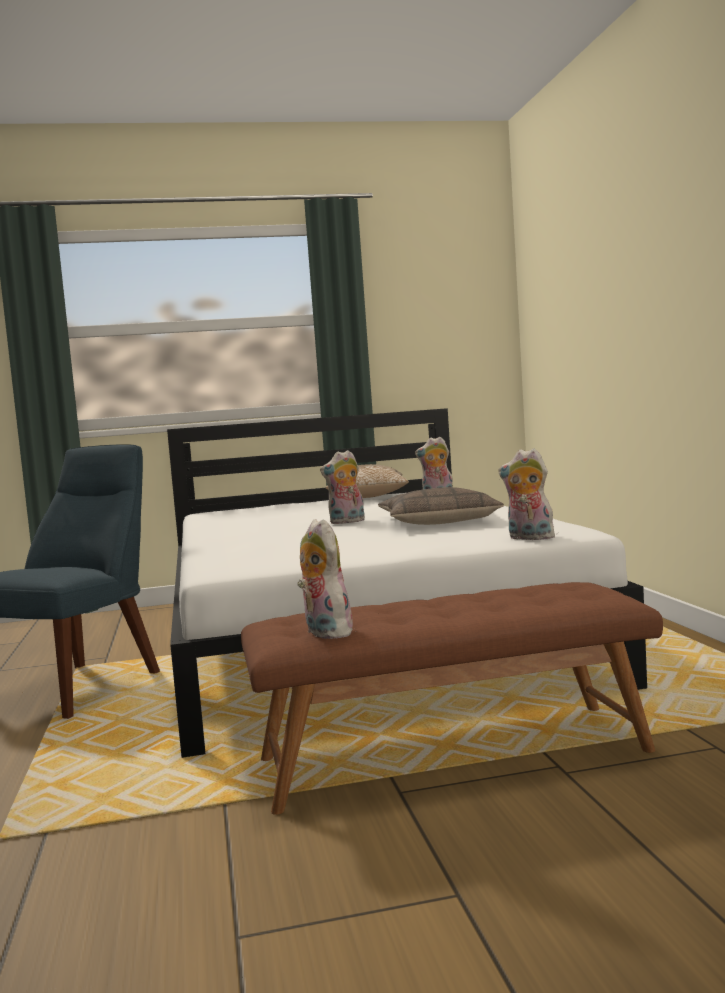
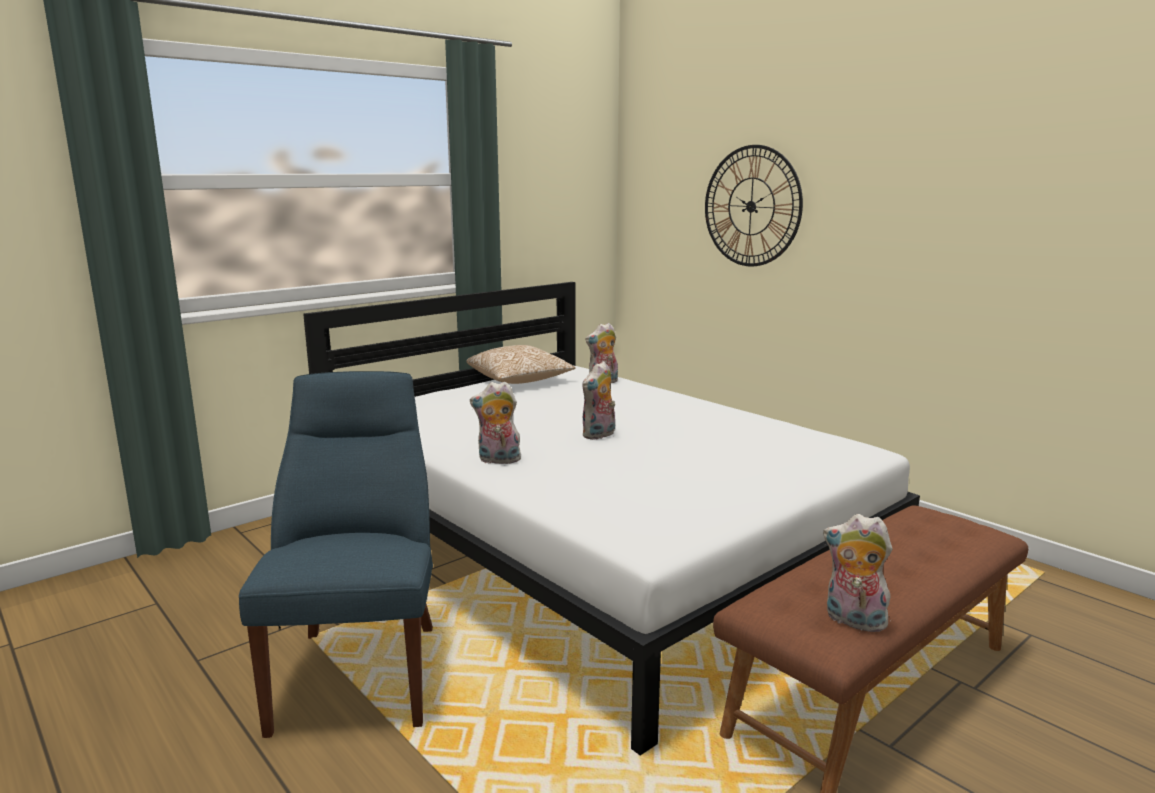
camera: 30 degrees left, 10 degrees up
(438, 521) = (695, 432): pillow -> none
(529, 538) = (845, 463): plush toy -> plush toy (498, 460)
(596, 311) = (751, 206): none -> wall clock

